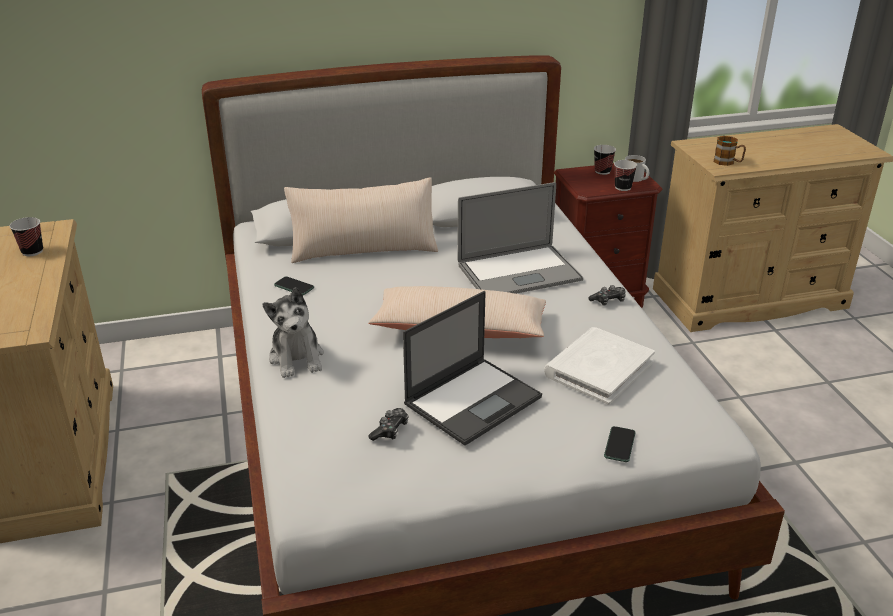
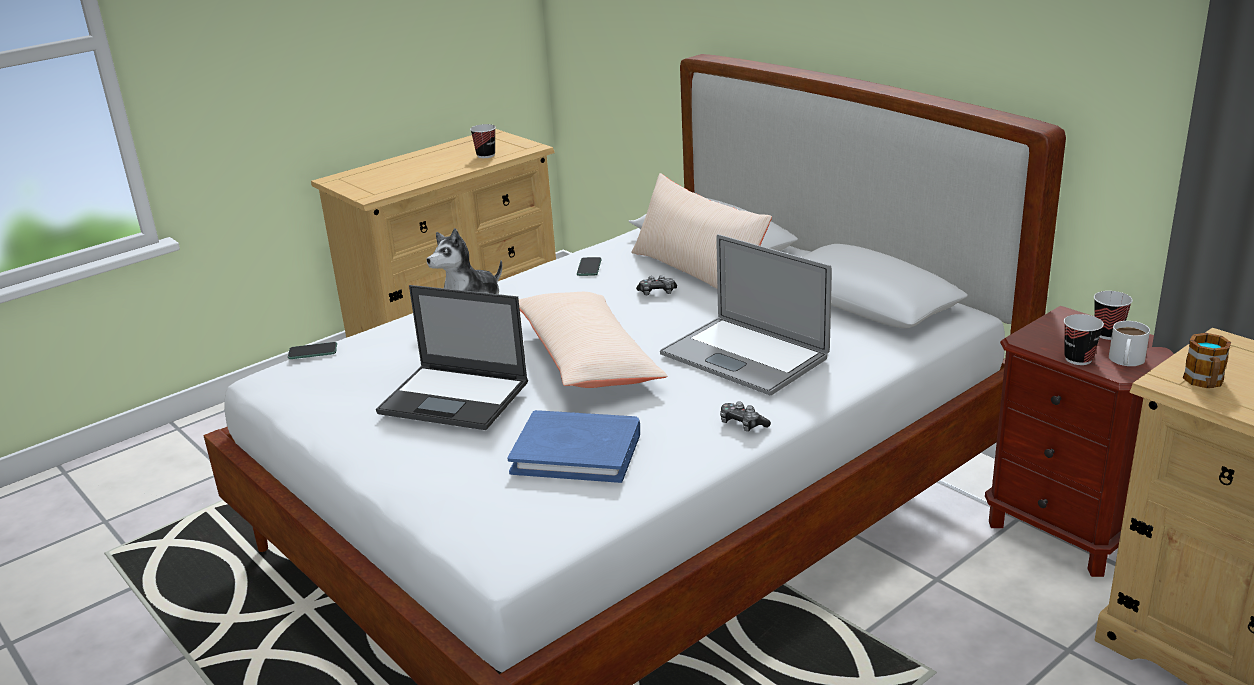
camera: 65 degrees right, 5 degrees down
(390, 430) = (379, 374): game controller -> game controller (657, 292)
(598, 369) = (577, 452): white book -> blue book
(619, 445) = (437, 497): phone -> phone (312, 352)

